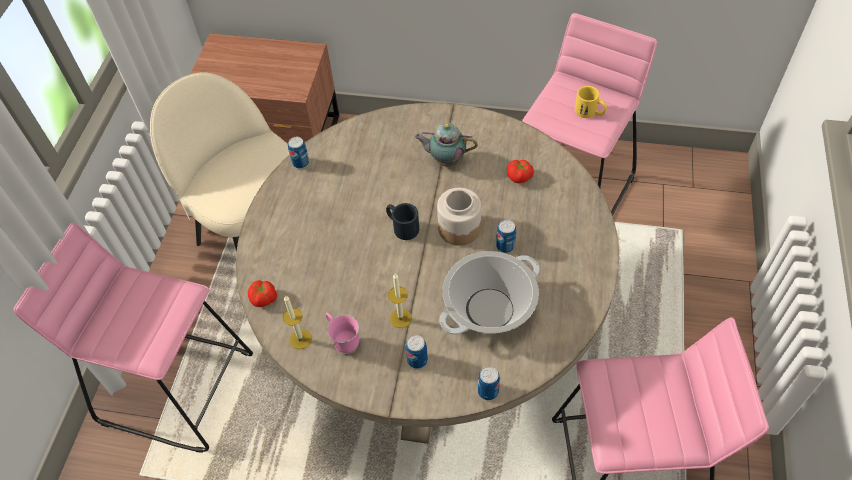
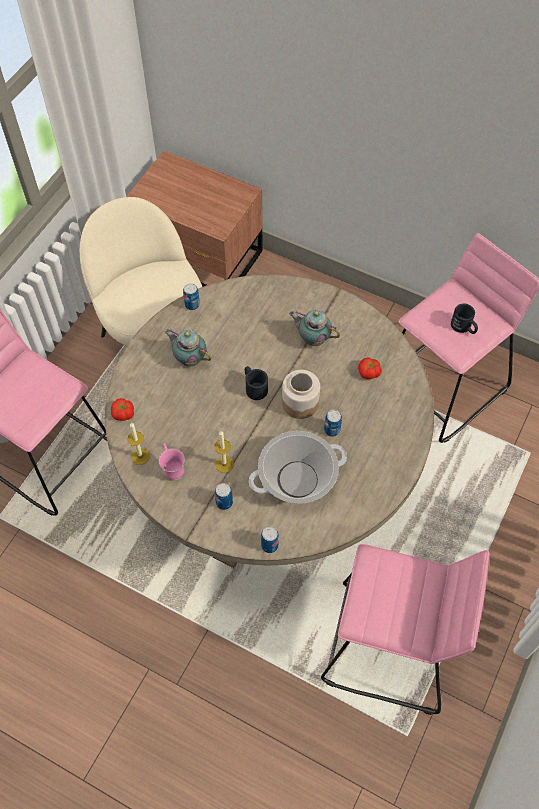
camera: 15 degrees right, 5 degrees up
(318, 218) = (189, 358): none -> teapot
(590, 112) = (464, 327): yellow mug -> black mug

